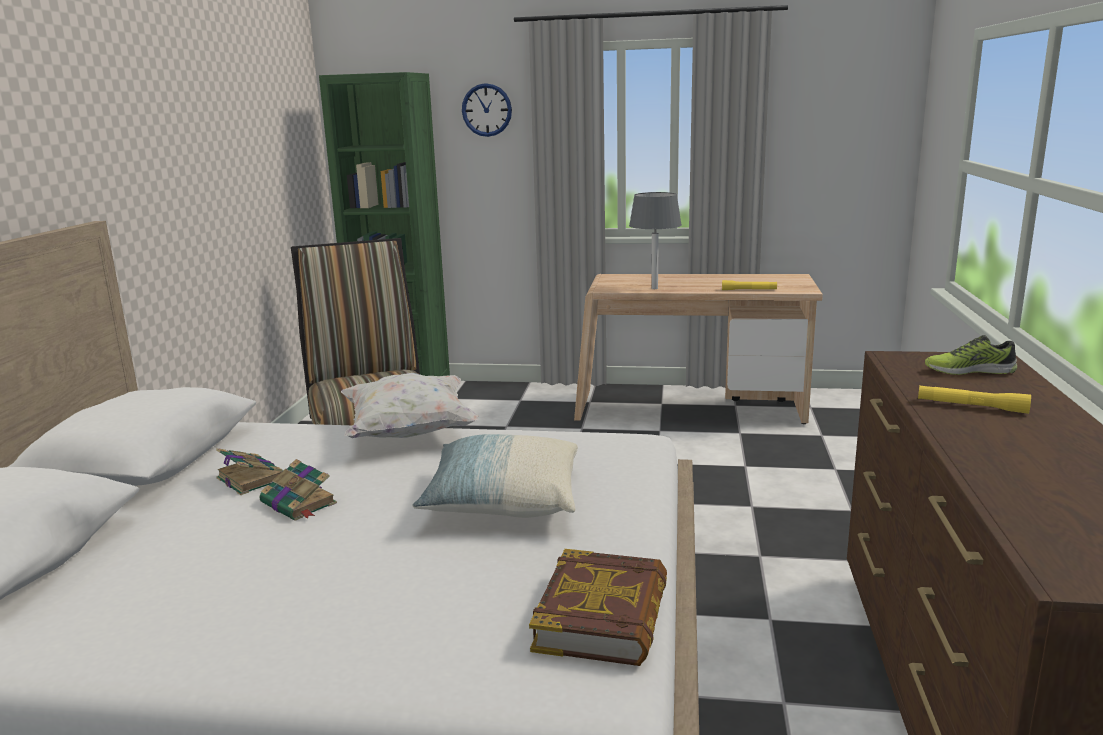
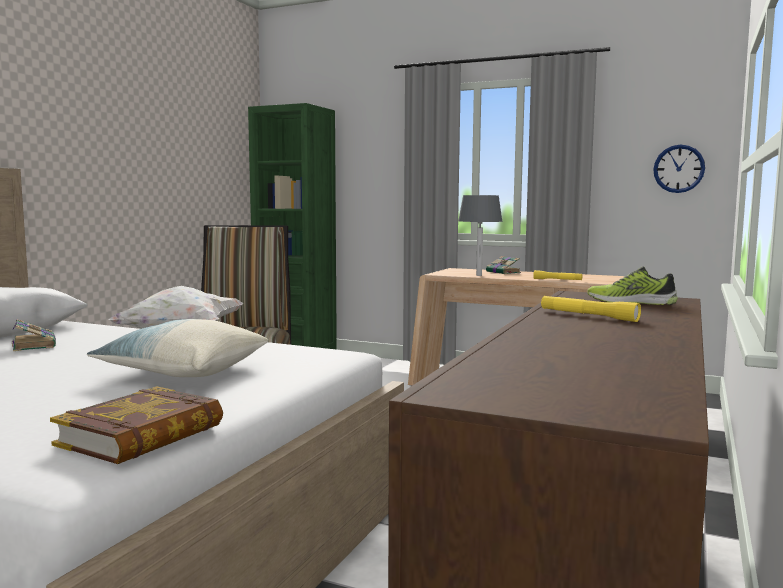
camera: 15 degrees right, 10 degrees down
(299, 504) = (42, 358): book -> book (503, 272)
(486, 110) = (375, 137): wall clock -> wall clock (678, 169)

